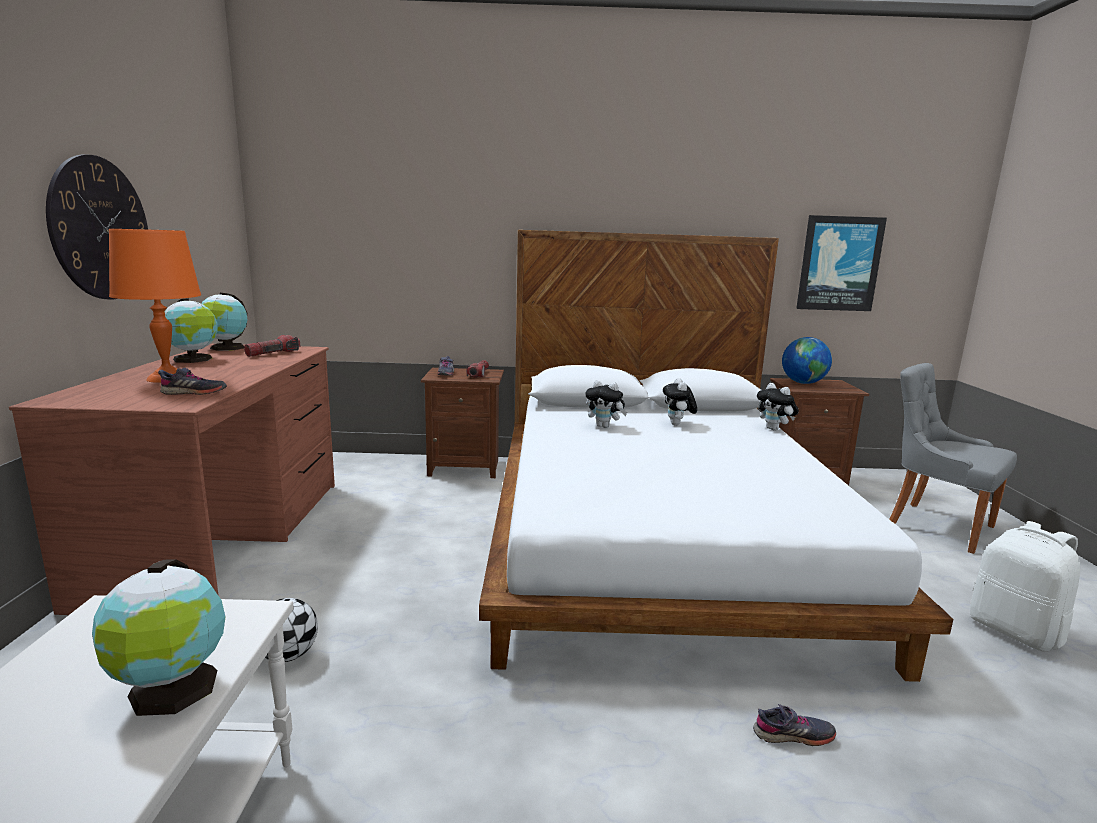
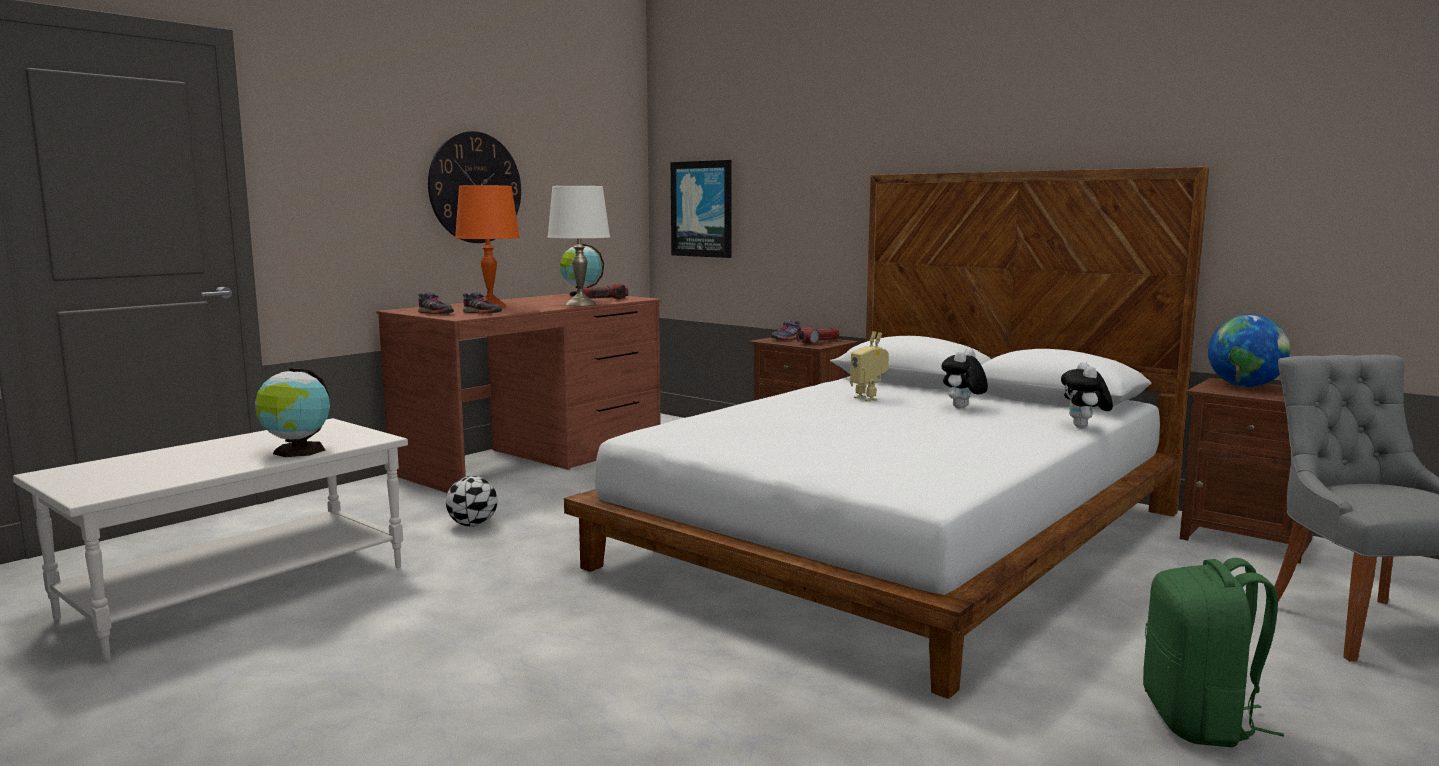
camera: 40 degrees right, 5 degrees down
(193, 359) = (538, 299): globe -> none
(270, 363) = (580, 304): none -> white table lamp
(604, 426) = (868, 398): plush toy -> toy robot
(793, 735) = (734, 674): grey shoe -> grey shoe (435, 313)
(839, 264) = (1330, 202): picture -> picture (702, 209)
(1015, 631) = (1200, 721): white backpack -> green backpack

